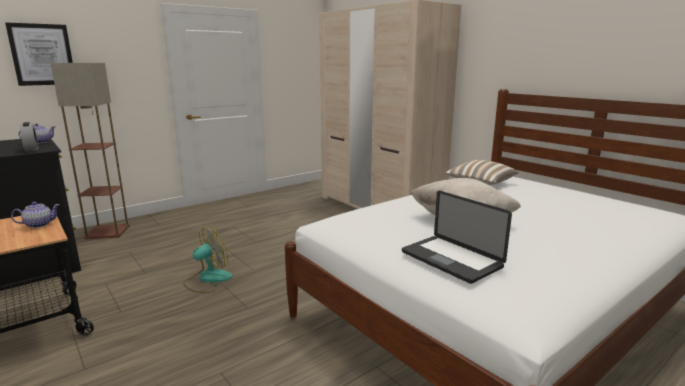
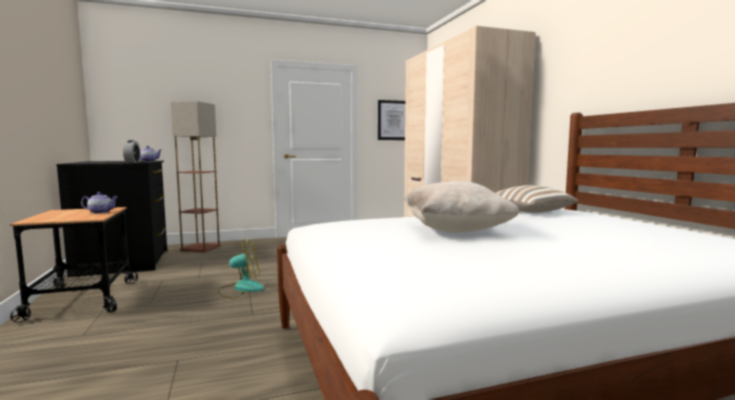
camera: 20 degrees right, 10 degrees down
(42, 54) = (173, 99): picture -> picture (393, 120)
(451, 260) = (389, 253): laptop -> none

